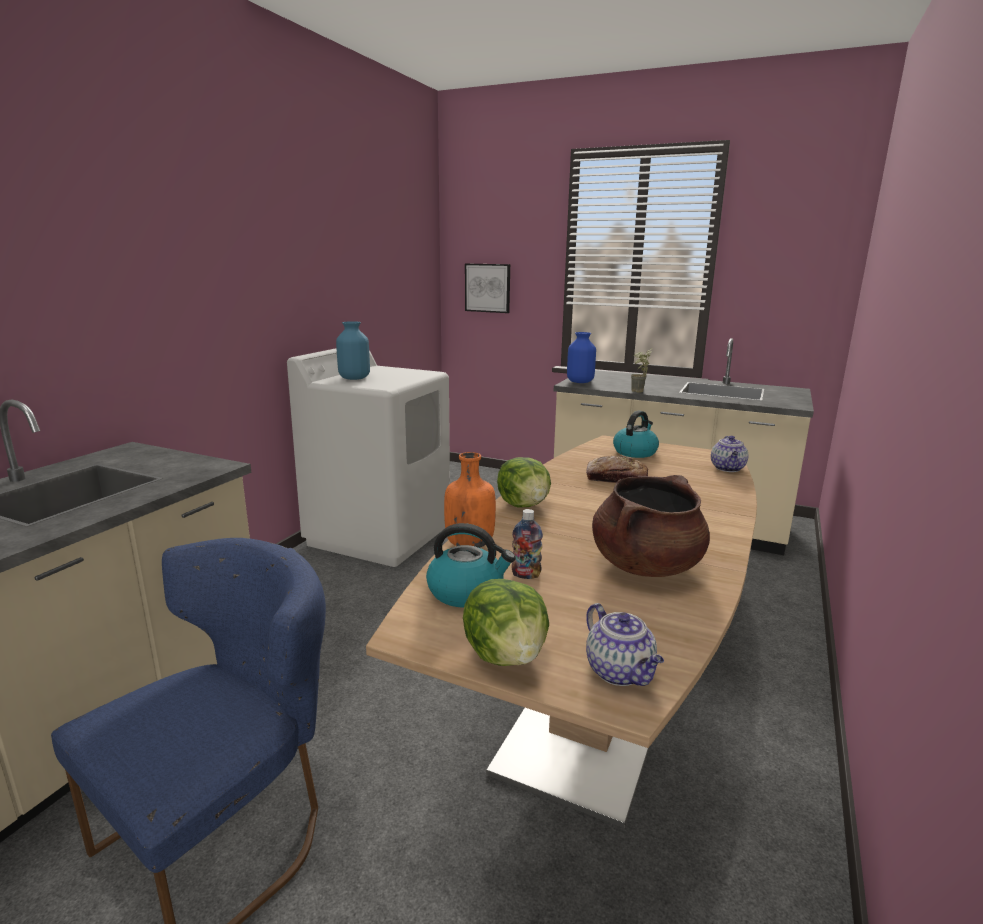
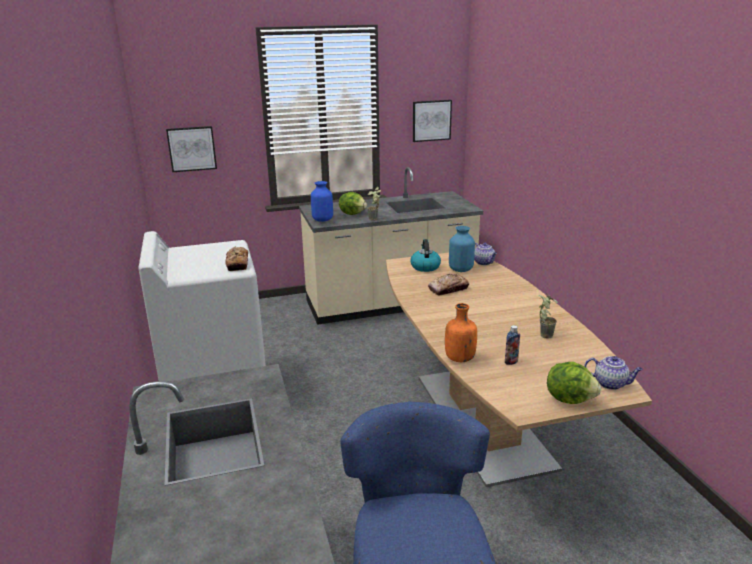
camera: 40 degrees left, 5 degrees up
(354, 378) = (192, 267): blue vase -> blue vase (460, 269)
(392, 383) = (237, 263): none -> bread
(467, 591) = (505, 382): kettle -> none
(524, 505) = (438, 324): lettuce -> lettuce (353, 214)
(646, 565) = (543, 334): brown cooking pot -> potted plant
(797, 281) = (431, 120): none -> picture

